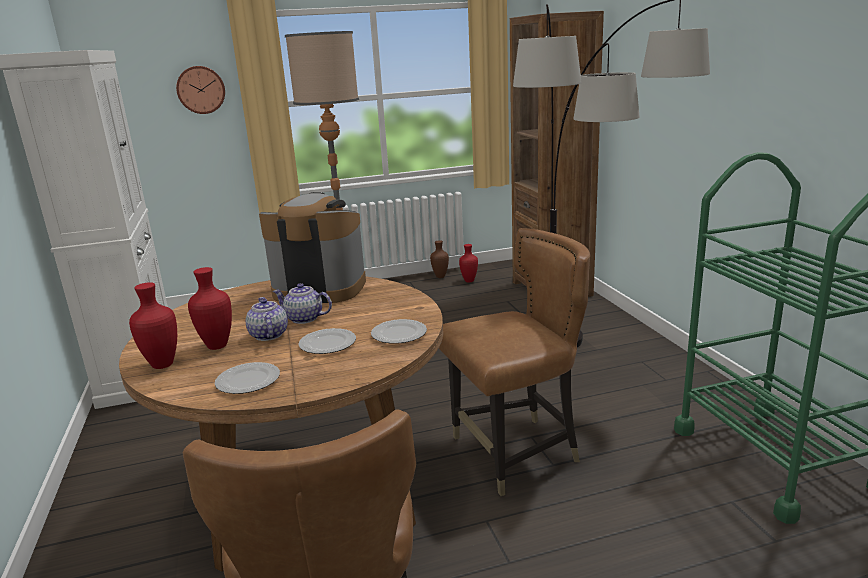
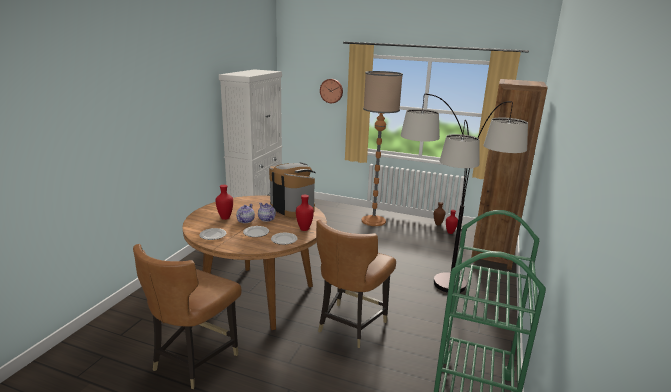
camera: 35 degrees right, 0 degrees up
(164, 365) = (201, 218): red vase -> red vase (304, 229)
(515, 453) = (350, 325): brown chair -> brown chair turned 105 degrees clockwise

